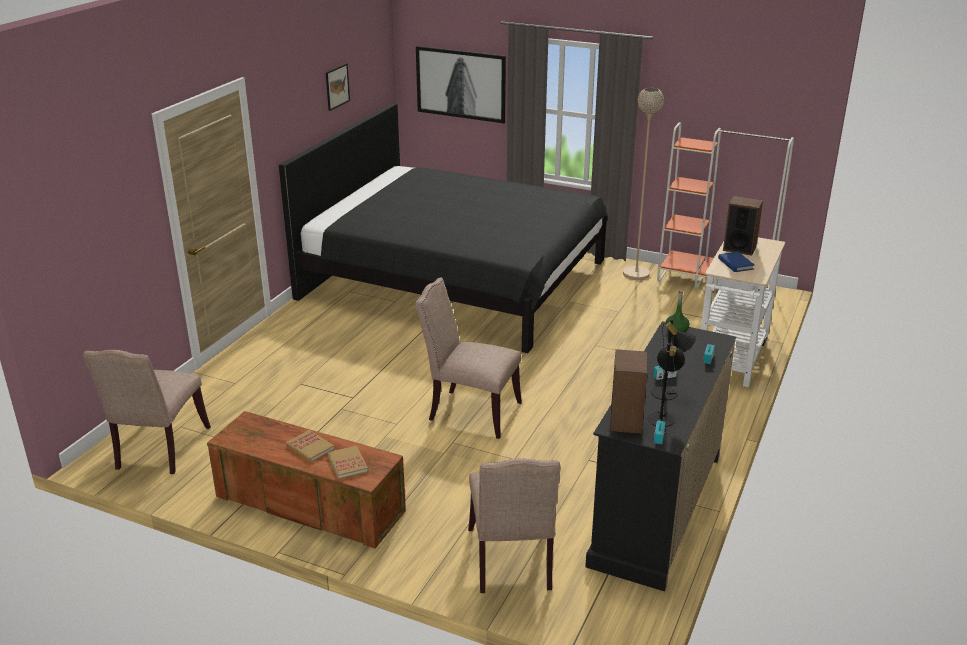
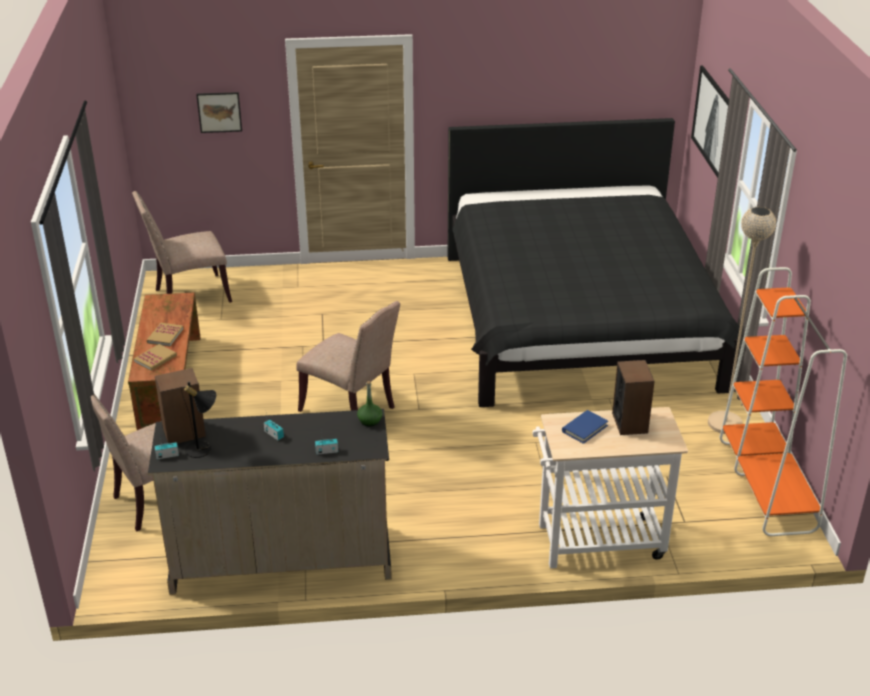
camera: 60 degrees right, 5 degrees up
(337, 86) = (568, 77): picture -> picture (219, 112)
(470, 412) = (351, 409): beige chair -> beige chair turned 135 degrees clockwise
(669, 394) = (244, 444): black table lamp -> none

